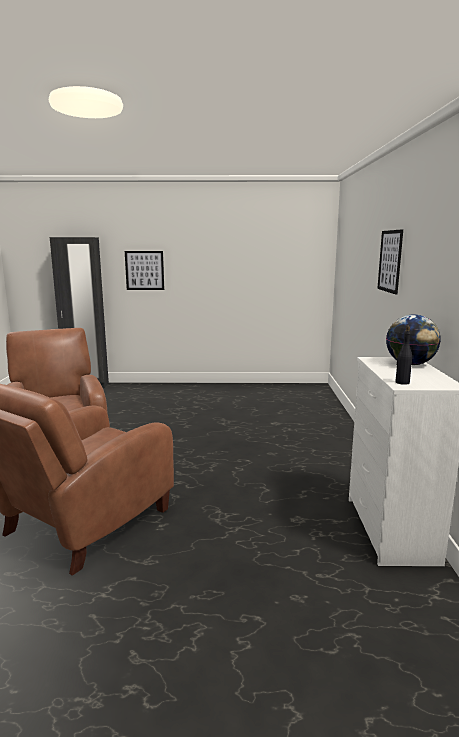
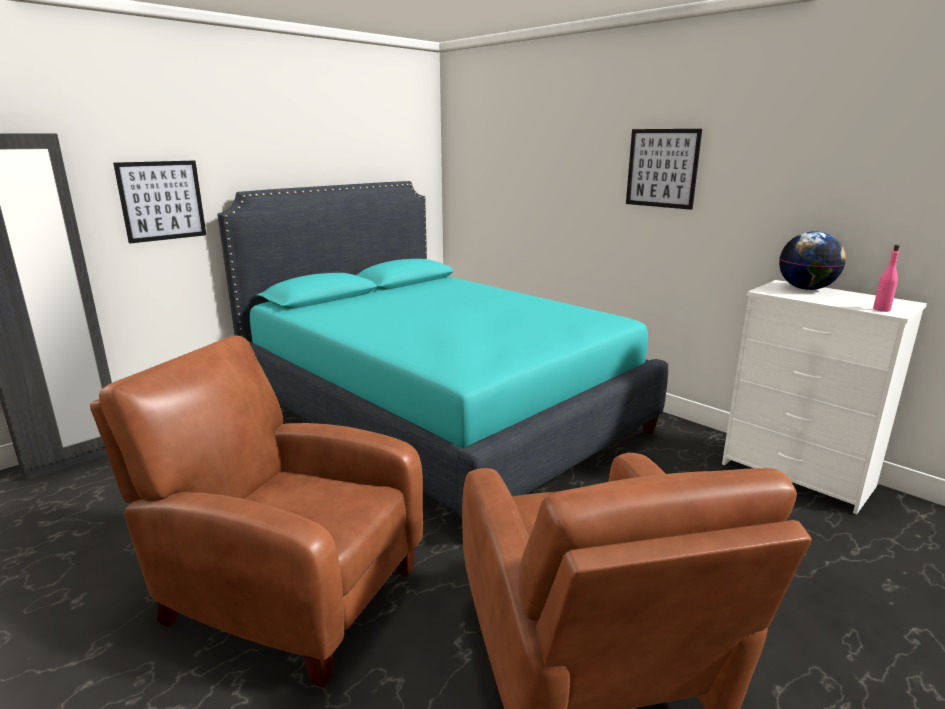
camera: 45 degrees left, 5 degrees up
(241, 416) = (439, 414): none -> turquoise bed
(402, 382) = (881, 309): black bottle -> pink bottle

